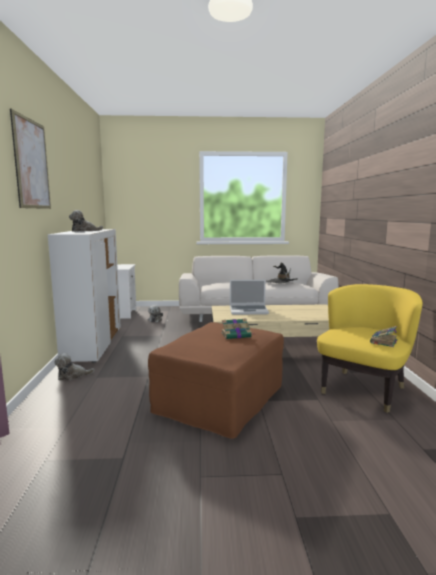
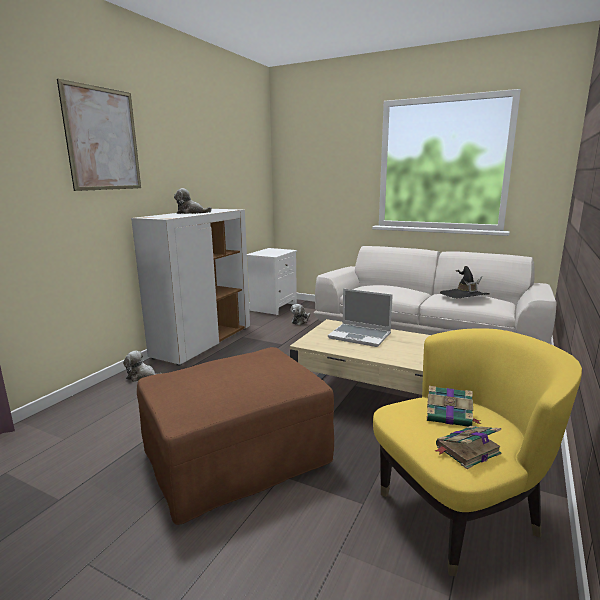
camera: 30 degrees right, 5 degrees up
(237, 335) = (250, 378): book -> book (450, 416)

